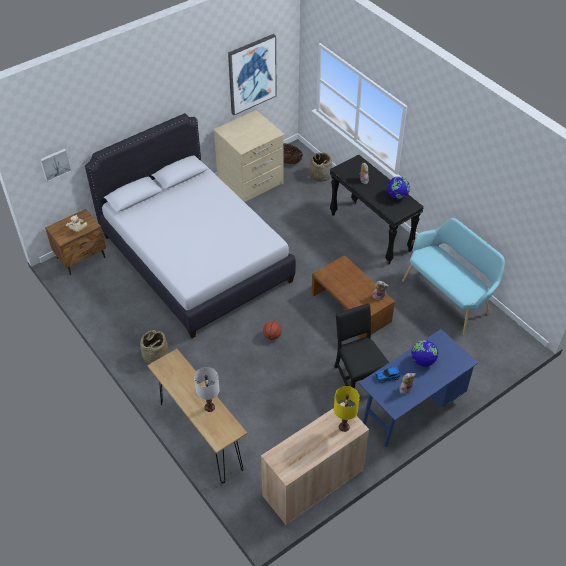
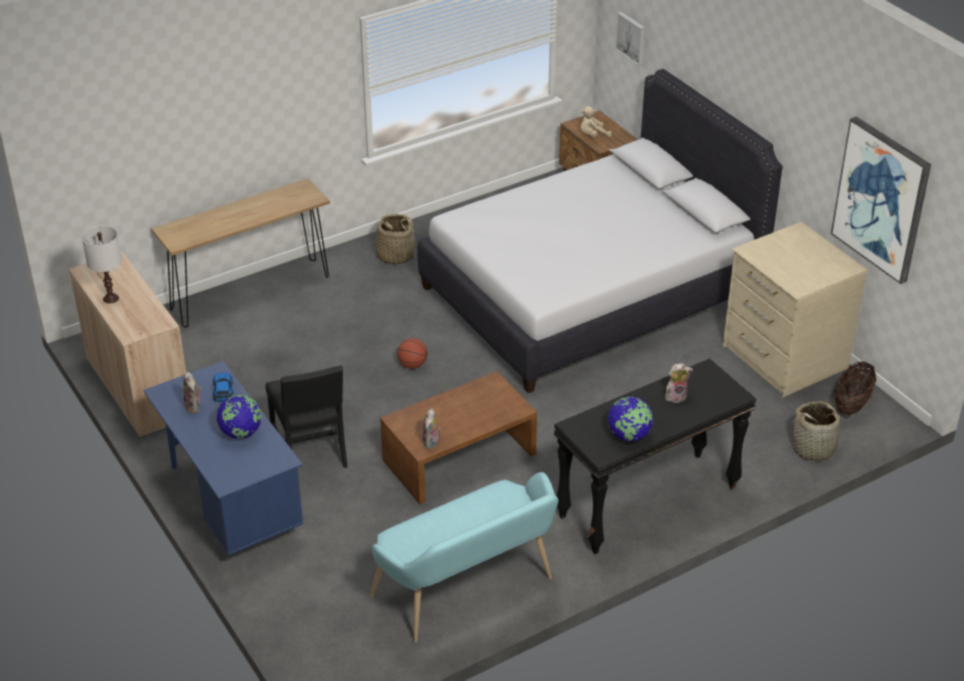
camera: 95 degrees right, 10 degrees down
(209, 407) = (222, 224): white table lamp -> white table lamp (111, 298)
(344, 426) = (136, 323): yellow table lamp -> none
(358, 376) = (312, 451): black chair -> black chair turned 90 degrees clockwise

